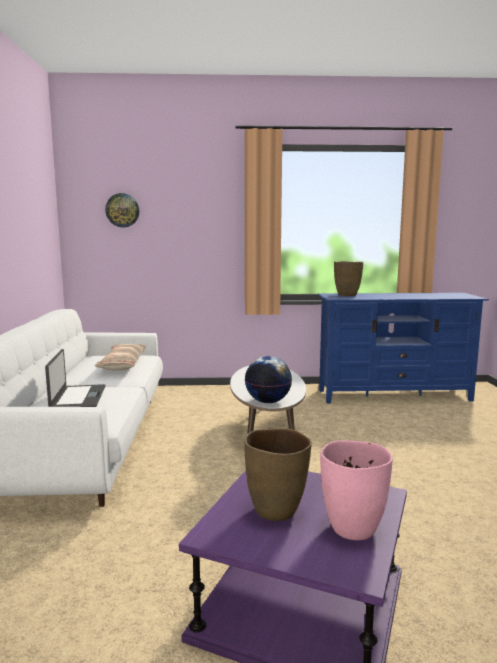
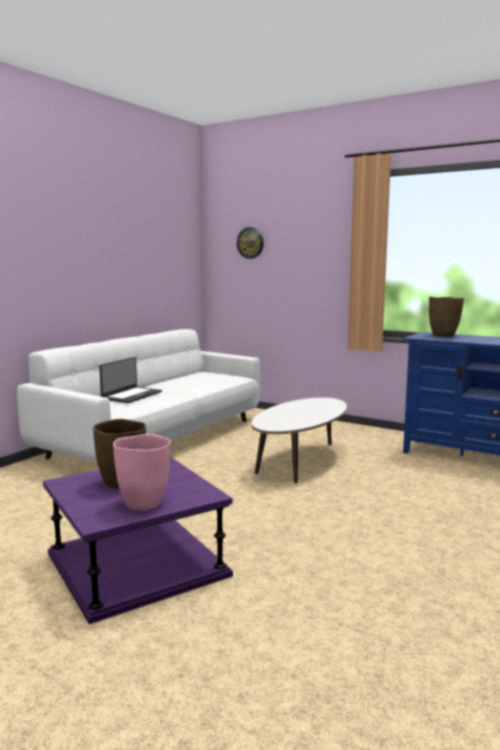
camera: 35 degrees right, 0 degrees up
(122, 365) = (206, 380): pillow -> none
(268, 401) = (269, 425): globe -> none

